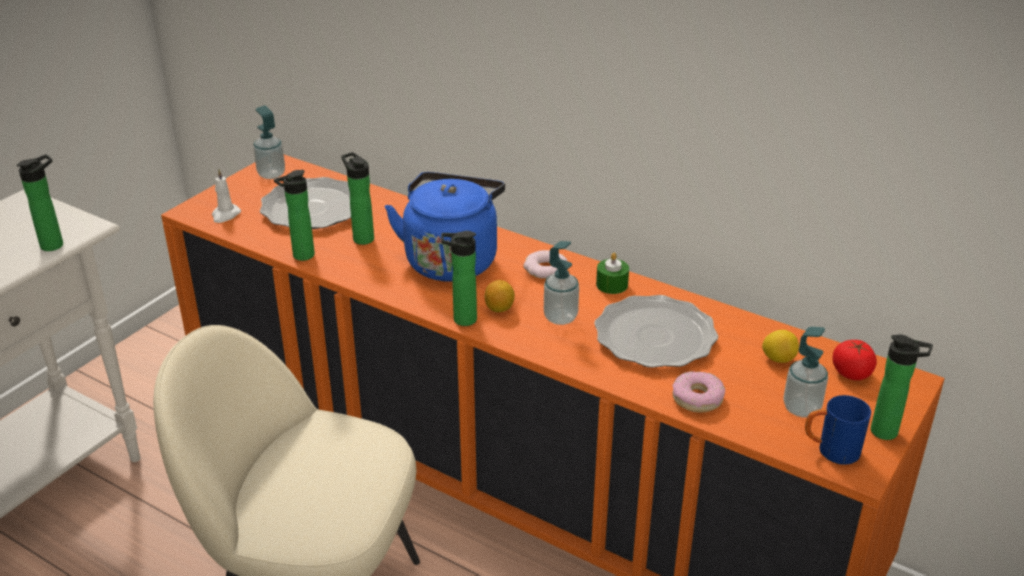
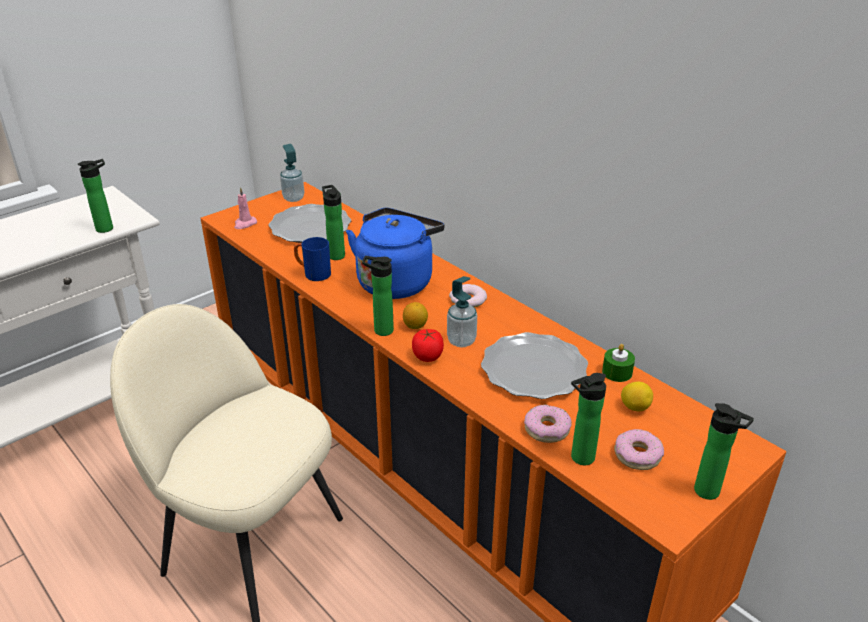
camera: 15 degrees right, 0 degrees up
(225, 215) = (245, 224): white candle -> pink candle
(300, 256) = (283, 262): bottle -> bottle (579, 458)
(612, 285) = (517, 320): green candle -> green candle (617, 372)
(801, 408) = (637, 455): soap dispenser -> donut
(830, 451) = (648, 499): blue mug -> blue mug (313, 274)
(851, 373) = (697, 431): tomato -> tomato (428, 356)

